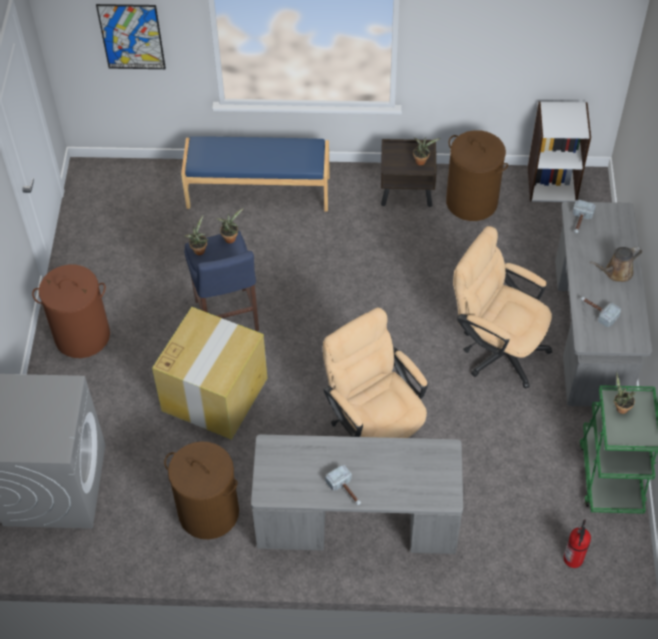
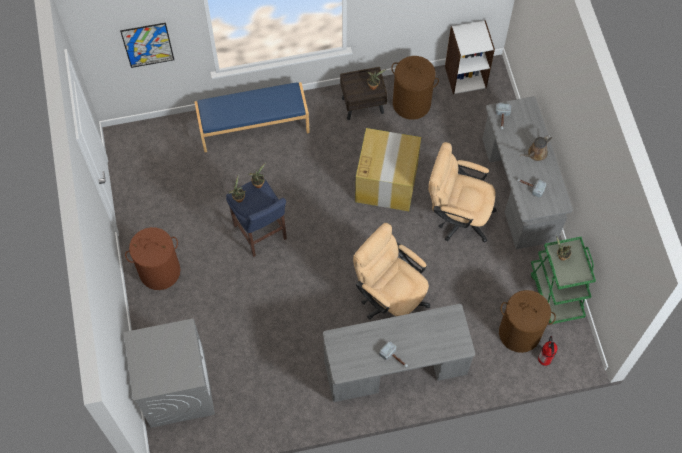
camera: 15 degrees left, 10 degrees up
(208, 512) = (291, 384): brown laundry basket -> brown laundry basket (519, 333)
(215, 393) = (270, 294): cardboard box -> cardboard box (386, 182)

